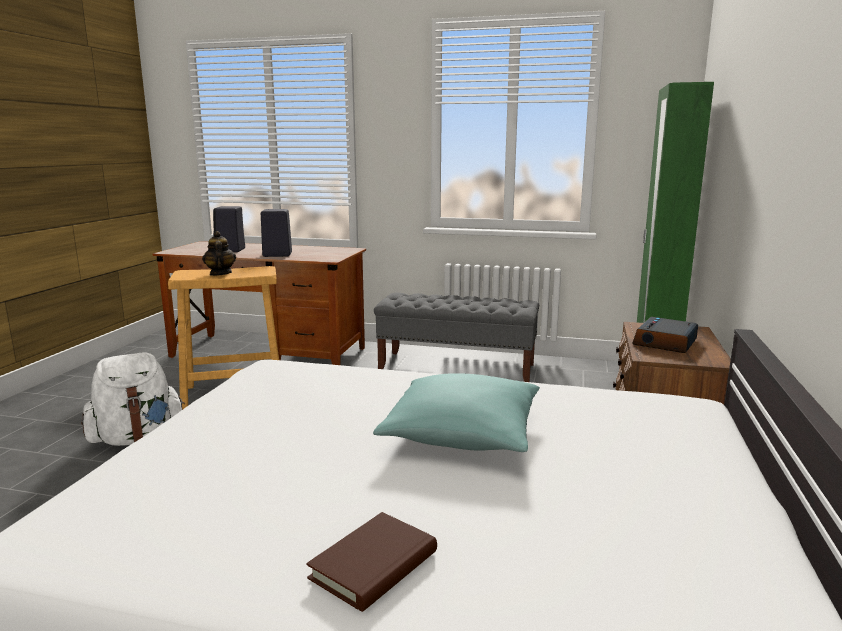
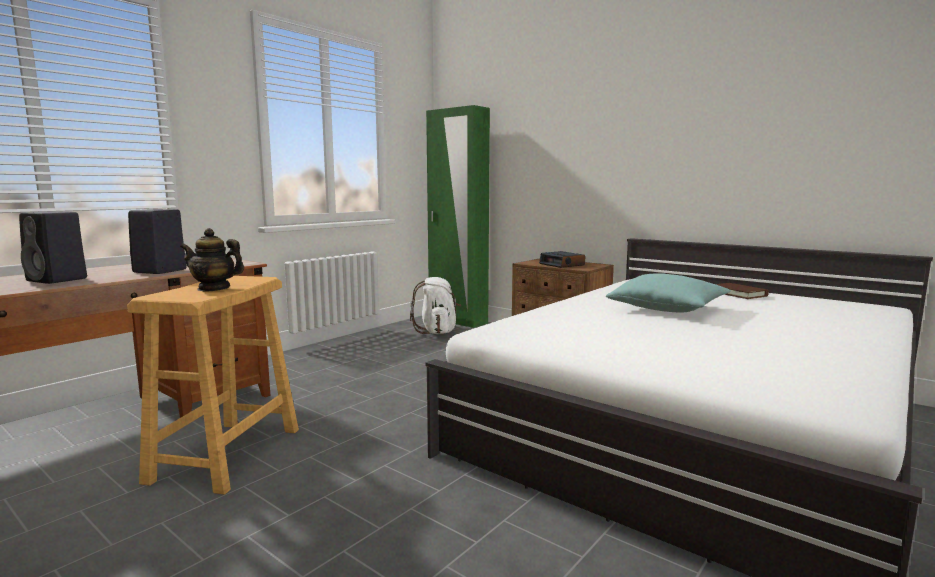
camera: 65 degrees left, 5 degrees down
(137, 438) = (276, 532): white backpack -> white backpack (437, 332)
(374, 565) = (829, 335): brown book -> brown book (738, 294)
(457, 367) = (341, 355): grey bench -> none

